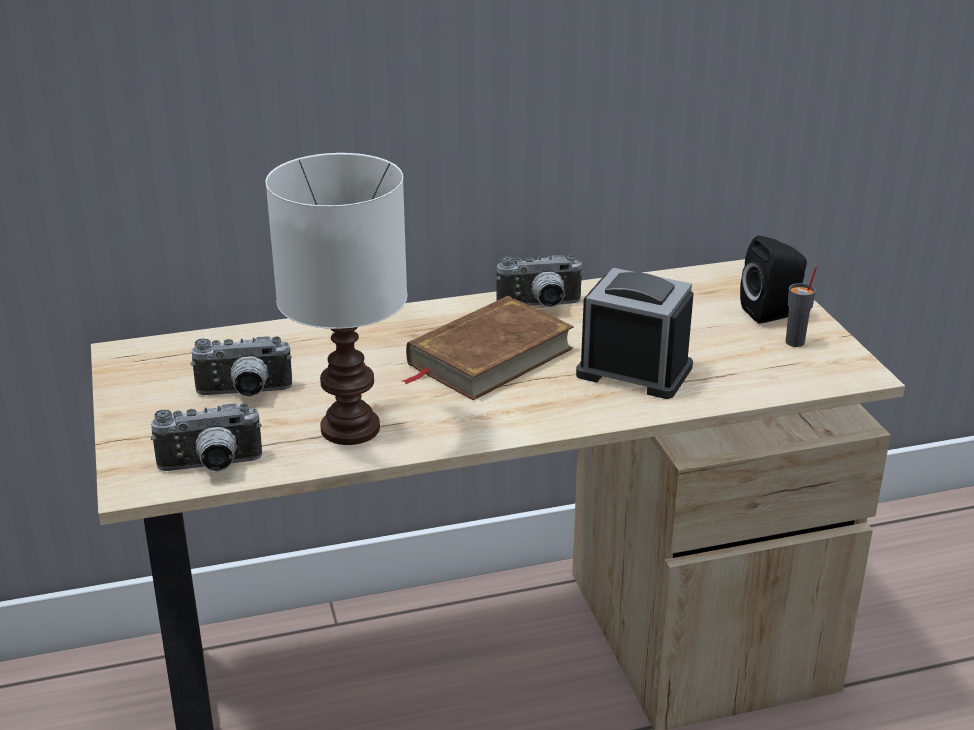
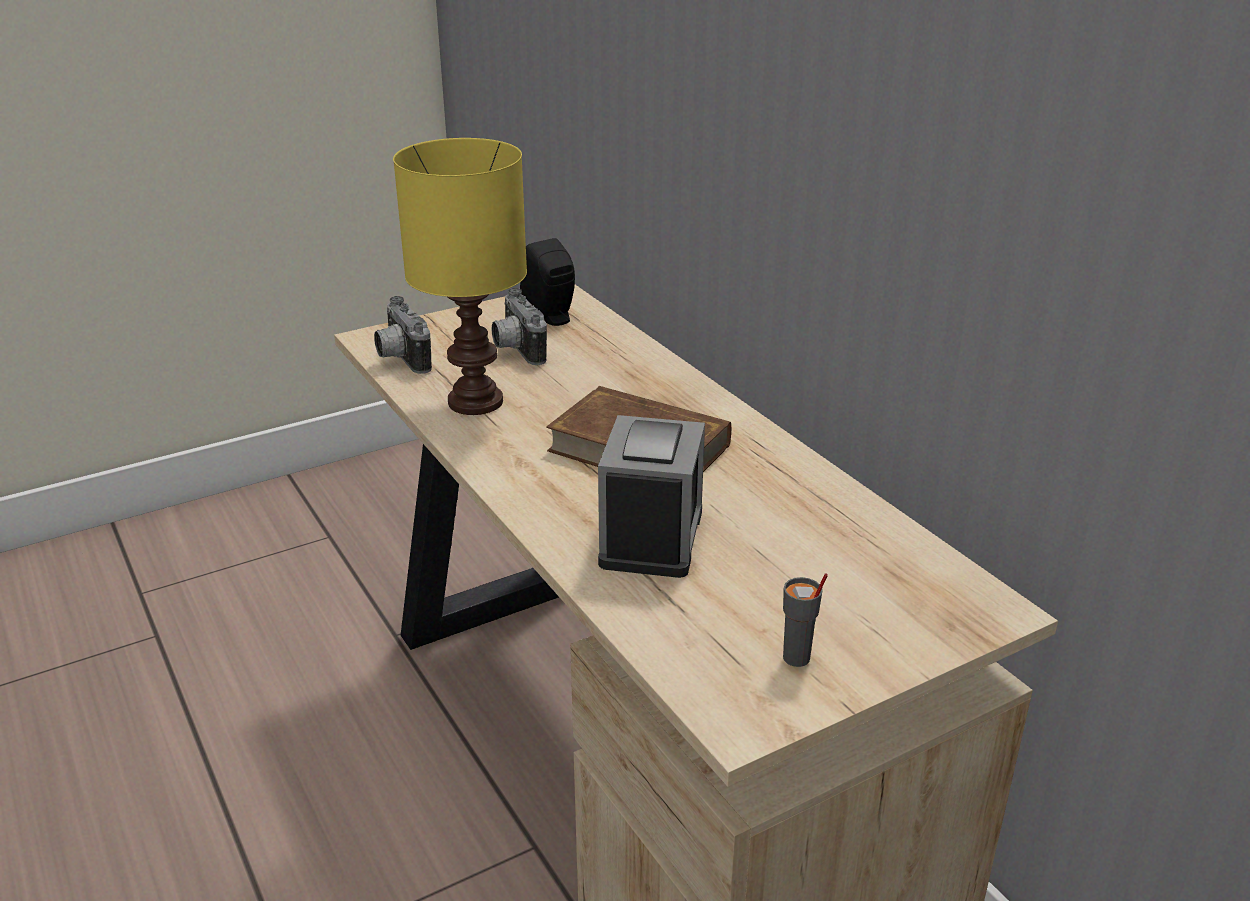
camera: 75 degrees right, 0 degrees up
(350, 430) = (473, 402): white table lamp -> yellow table lamp
(540, 306) = (768, 462): camera -> none
(772, 313) = (870, 633): black speaker -> black speaker (552, 317)

